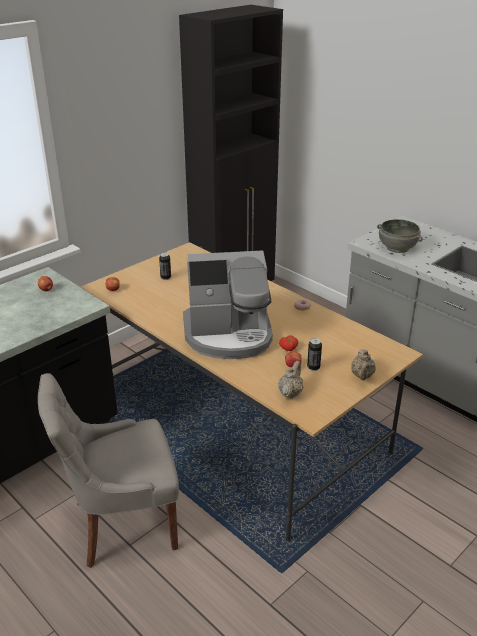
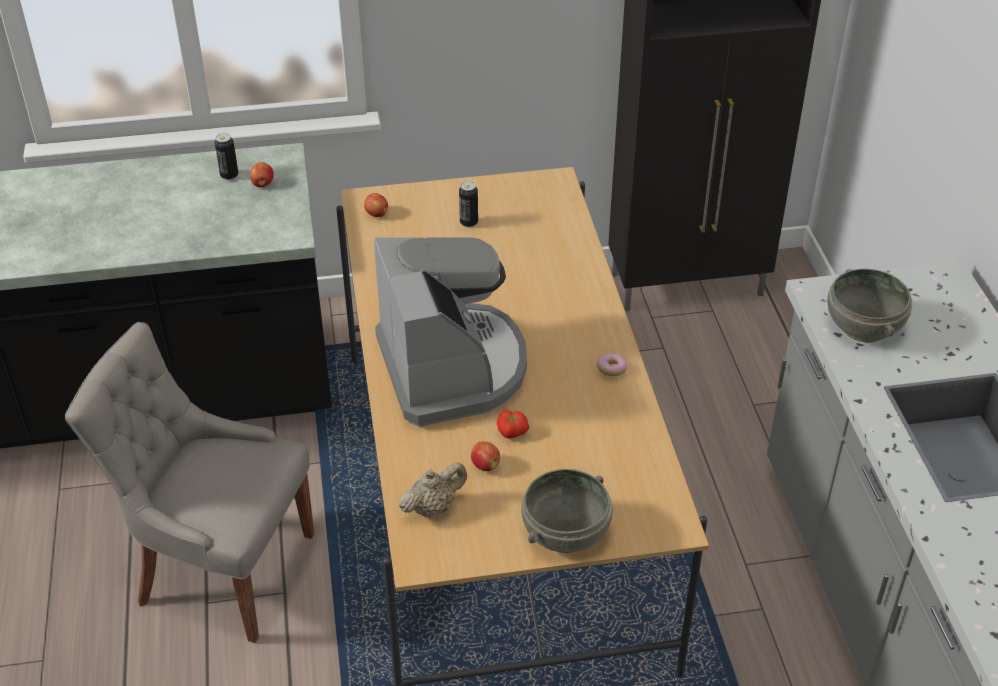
camera: 35 degrees right, 10 degrees up
(229, 335) = (452, 367): coffee machine -> coffee machine turned 135 degrees counterclockwise
(313, 367) = (511, 482): can -> can (229, 176)
(362, 376) = (566, 534): beige teapot -> grey bowl

